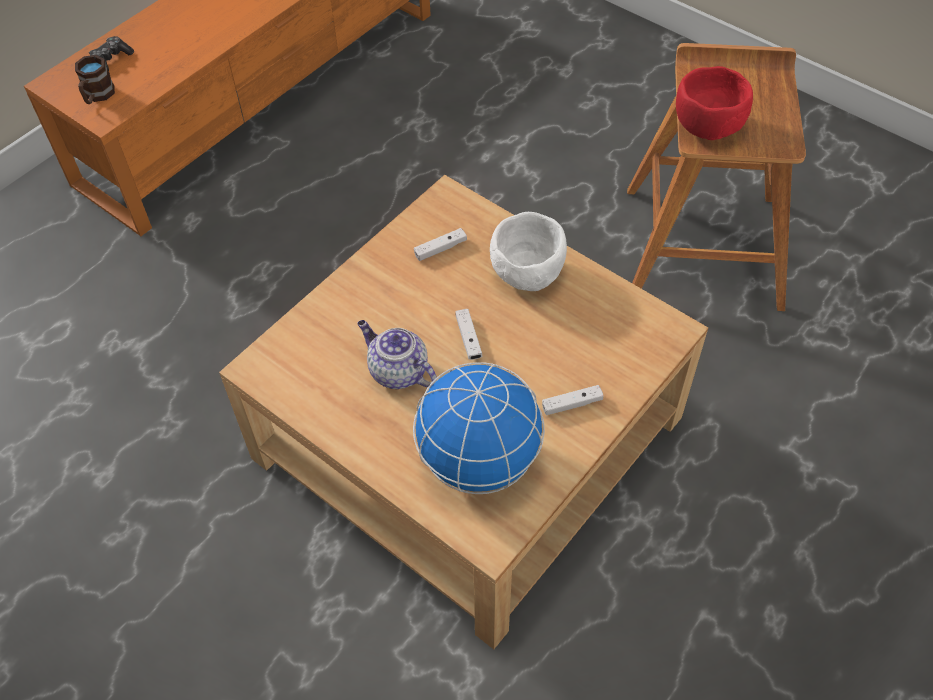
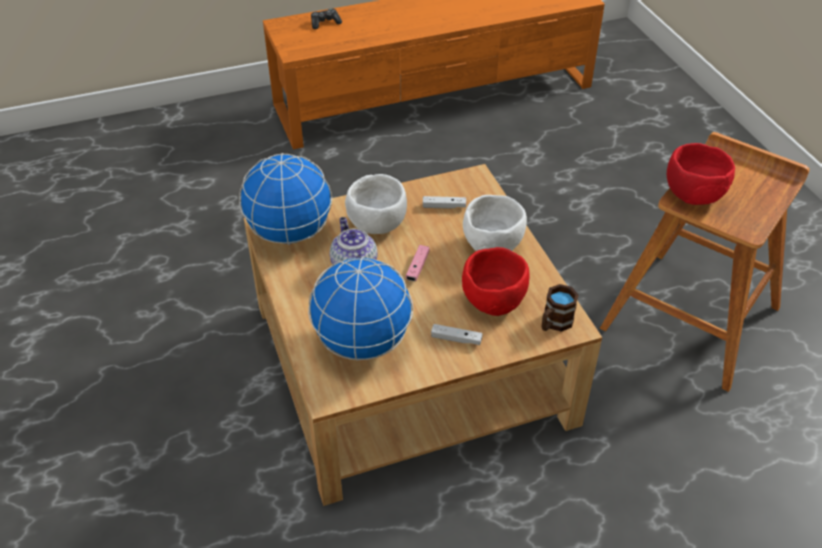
camera: 30 degrees right, 10 degrees down
(97, 96) = (300, 40): brown mug -> brown mug (554, 323)
(291, 365) = (289, 233): none -> globe
(385, 305) = (378, 224): none -> white bowl
(468, 338) = (417, 267): white game controller -> pink game controller
(575, 339) = (492, 300): none -> red bowl

